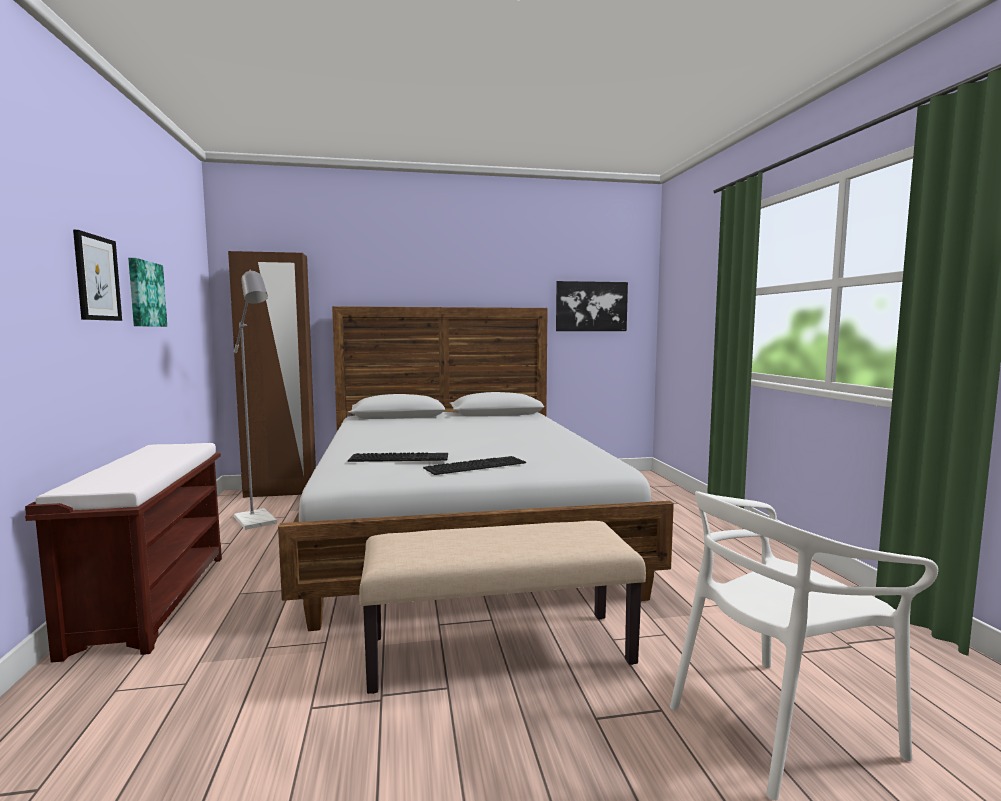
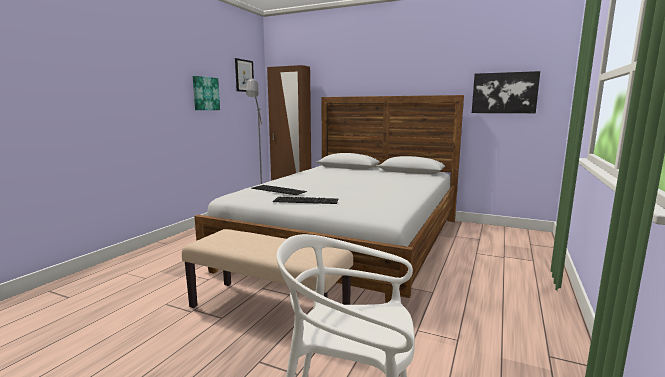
camera: 35 degrees right, 5 degrees up
(97, 278) = (168, 87): picture -> picture (244, 75)
(152, 600) = (179, 242): brown bench -> none

